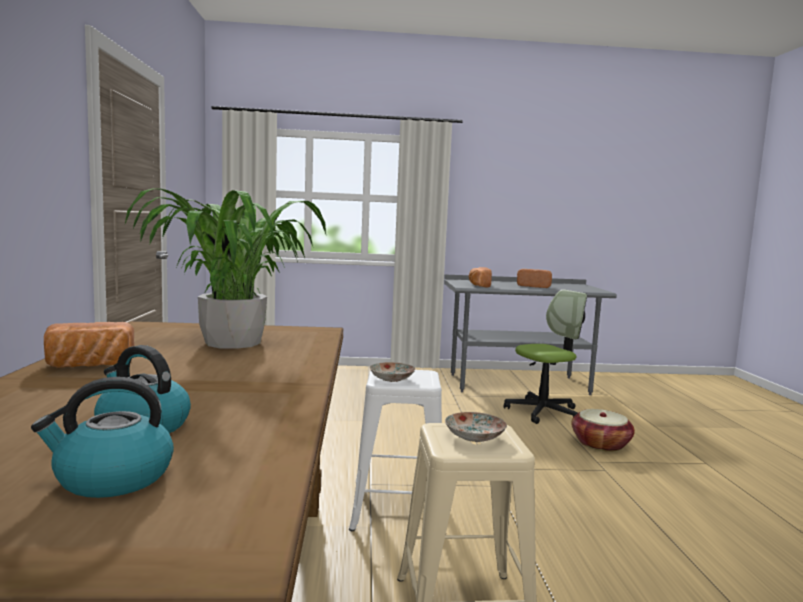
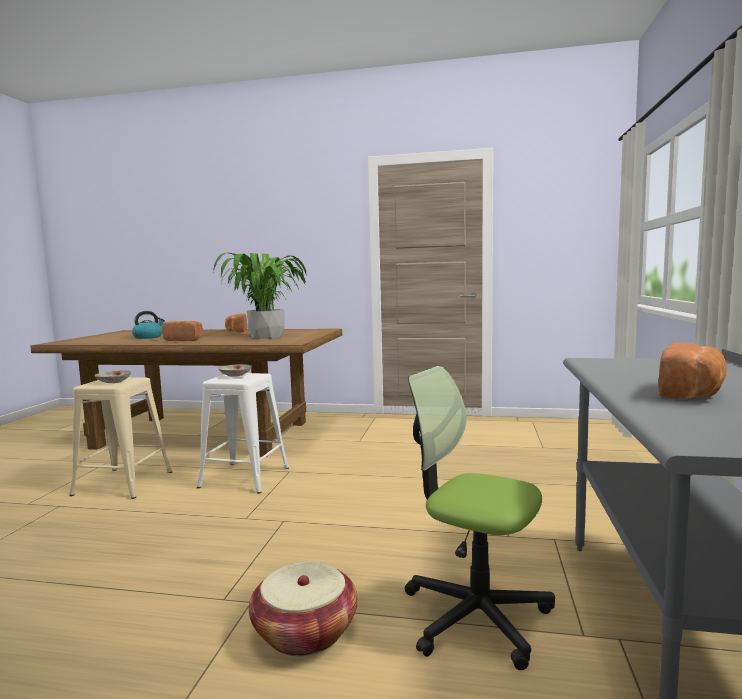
camera: 105 degrees right, 0 degrees up
(112, 478) = (112, 338): kettle -> none
(478, 285) = (618, 366): bread -> bread (185, 340)
(543, 412) = (475, 615): office chair -> office chair turned 135 degrees clockwise

